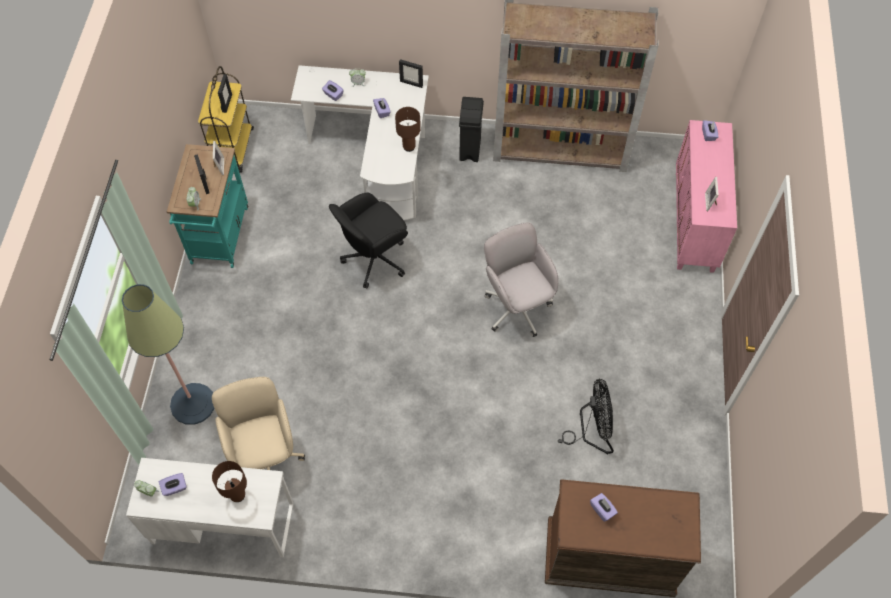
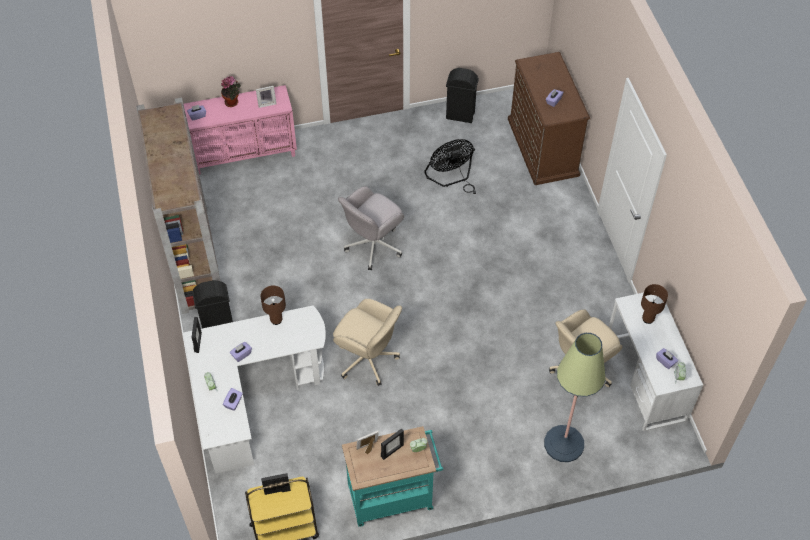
camera: 110 degrees left, 5 degrees down
(374, 260) = (368, 360): black office chair -> beige office chair
(695, 472) = (460, 115): none -> black trash can
(721, 170) = (233, 102): none -> potted plant

